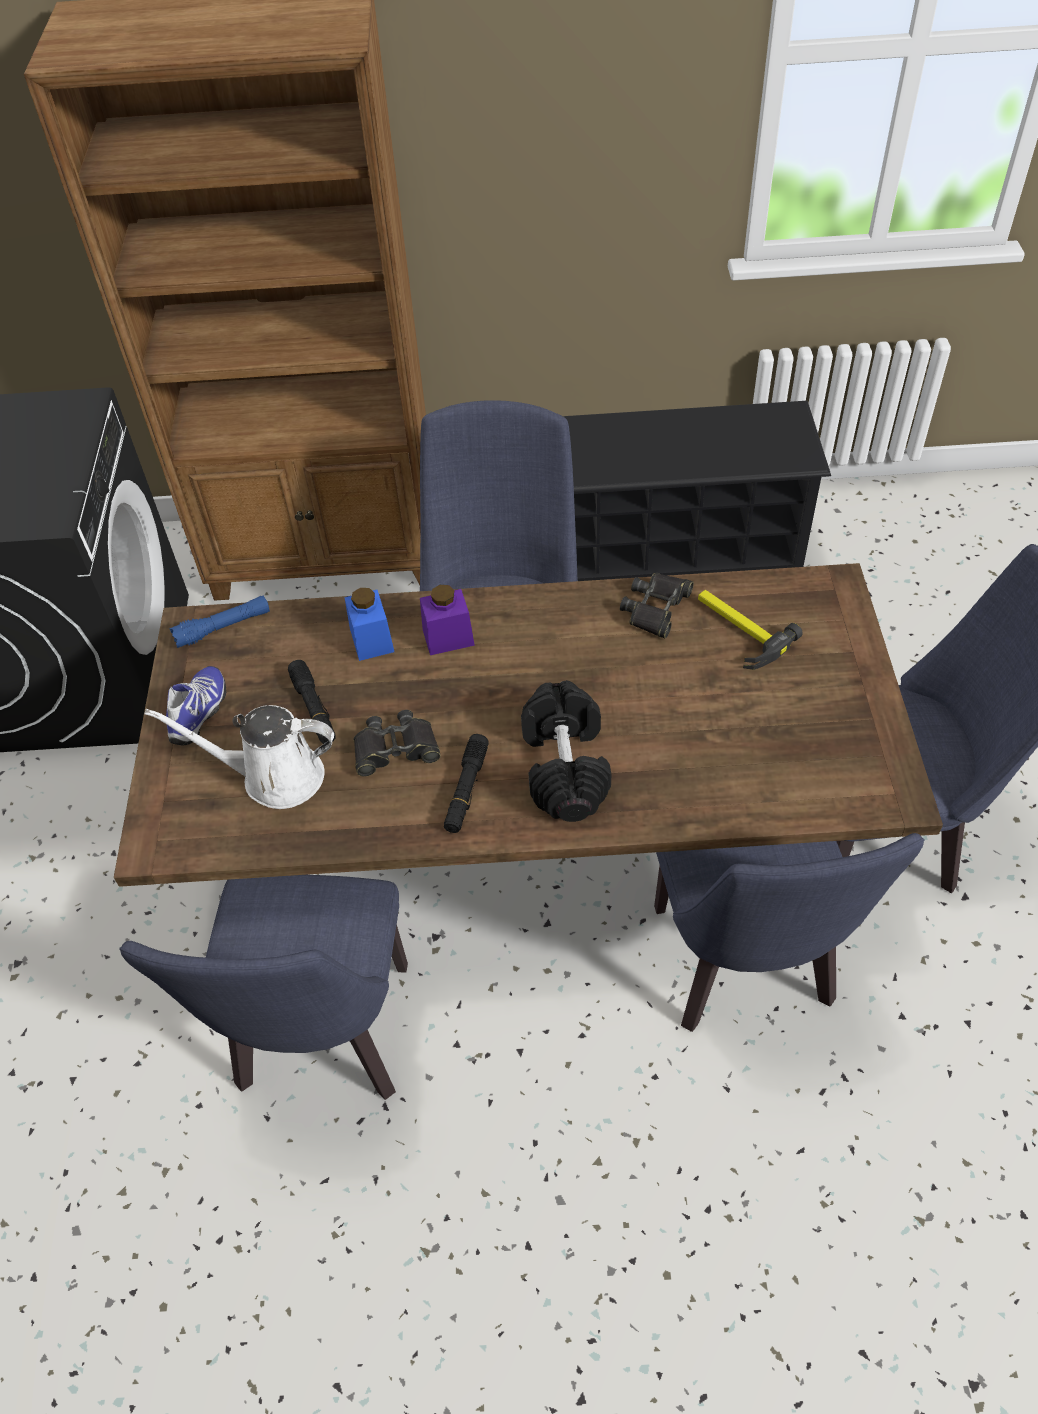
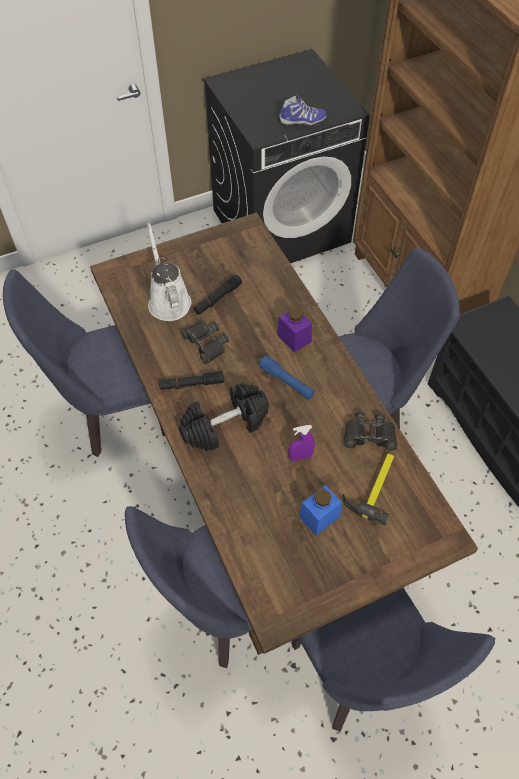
camera: 65 degrees right, 5 degrees up
(201, 712) = (195, 255): shoe -> shoe (302, 122)
(223, 628) = (254, 240): blue flashlight -> blue flashlight (286, 382)
(372, 640) = (275, 305): blue jar -> blue jar (319, 516)
(658, 693) = (300, 456): none -> purple spray bottle

